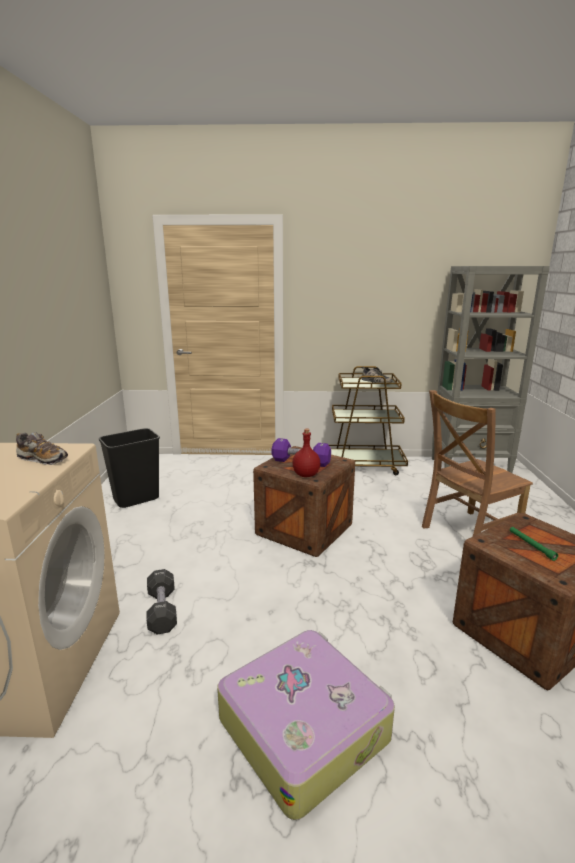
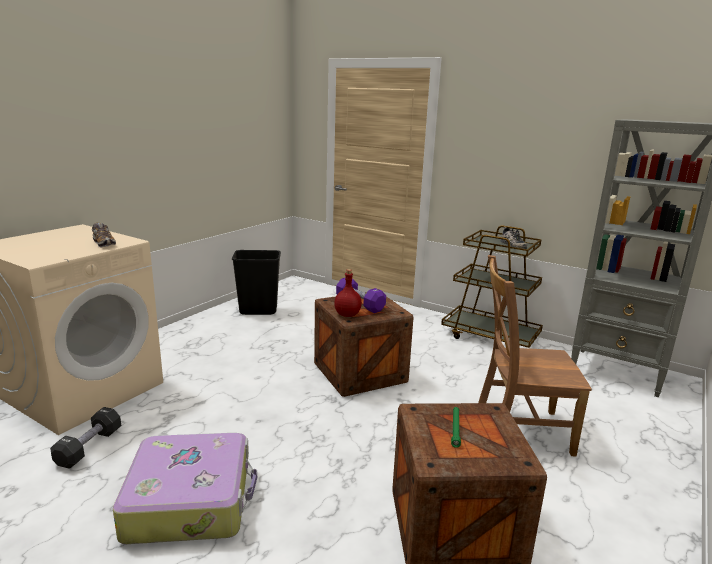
camera: 30 degrees right, 0 degrees up
(162, 611) = (189, 391): black dumbbell -> black dumbbell (89, 447)

